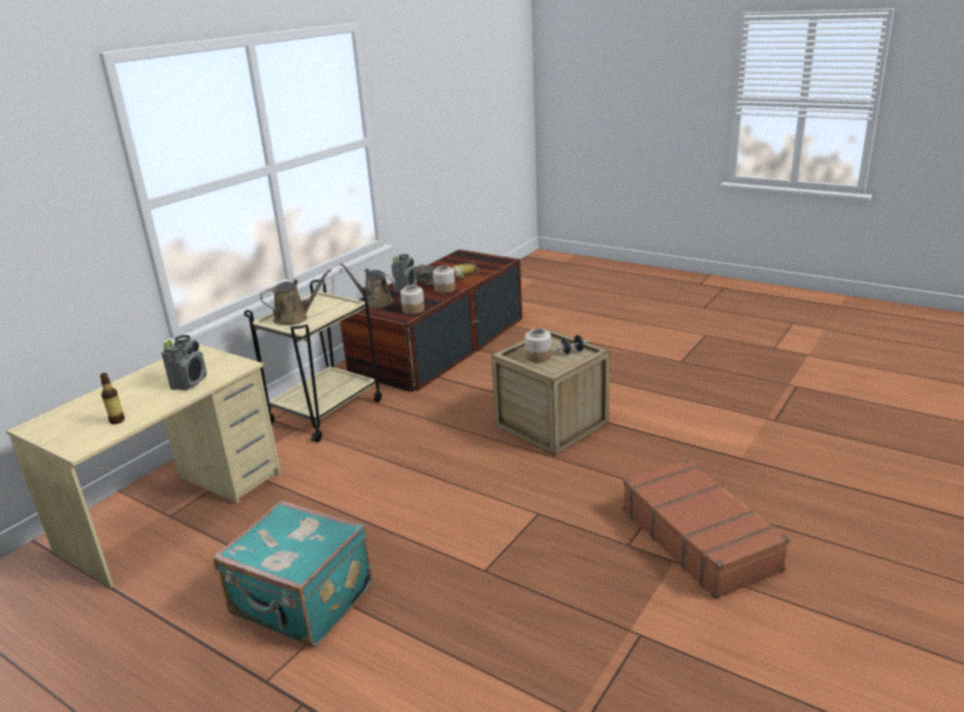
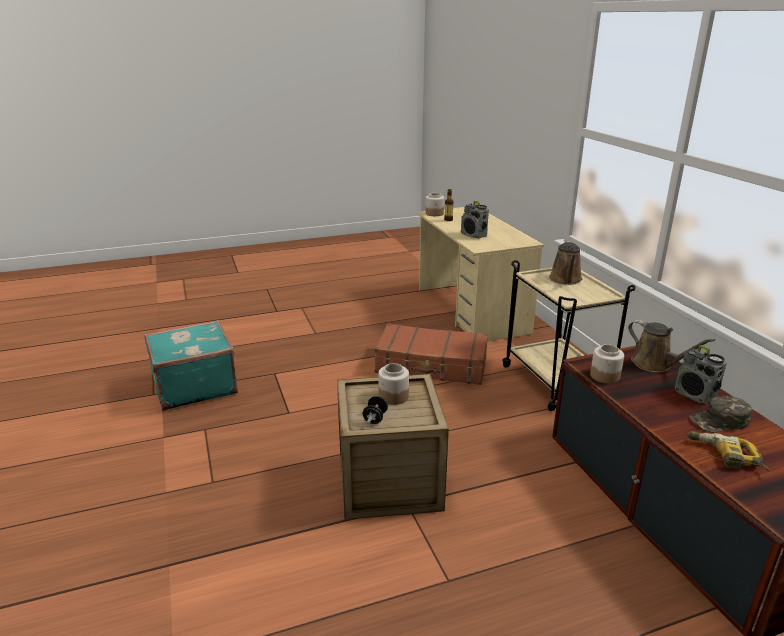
camera: 125 degrees right, 0 degrees up
(302, 603) = (336, 323): turquoise suitcase -> turquoise suitcase (194, 386)
(375, 302) = (654, 364): brown watering can -> brown watering can turned 75 degrees clockwise
(445, 289) = (666, 417): jar -> jar (434, 213)
(699, 538) = (156, 461): brown suitcase -> brown suitcase (431, 365)

